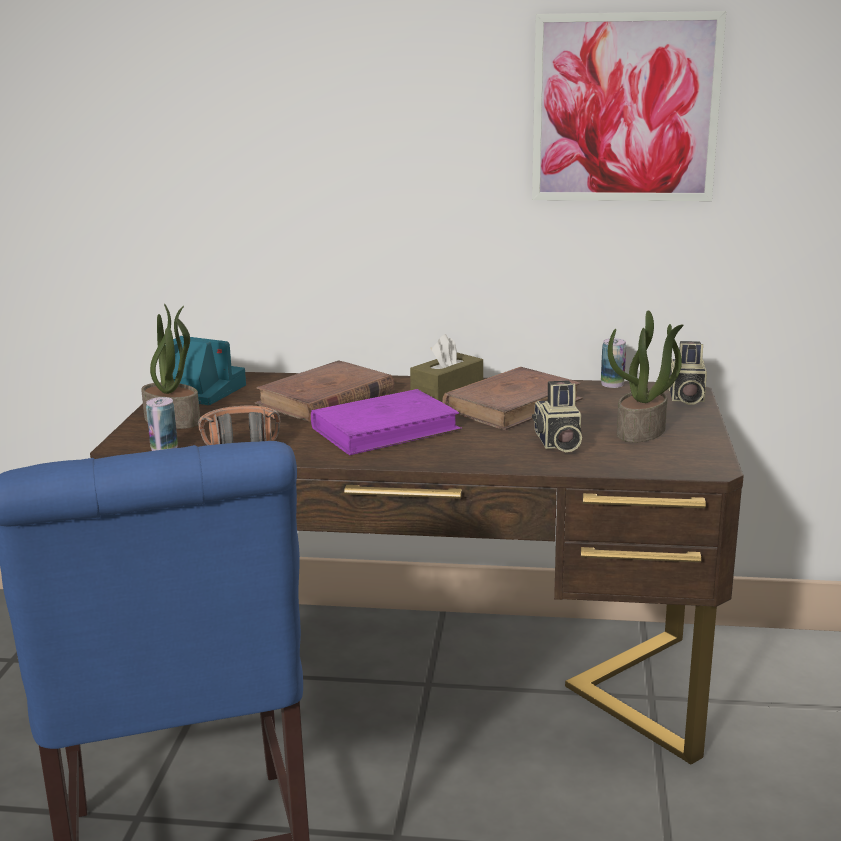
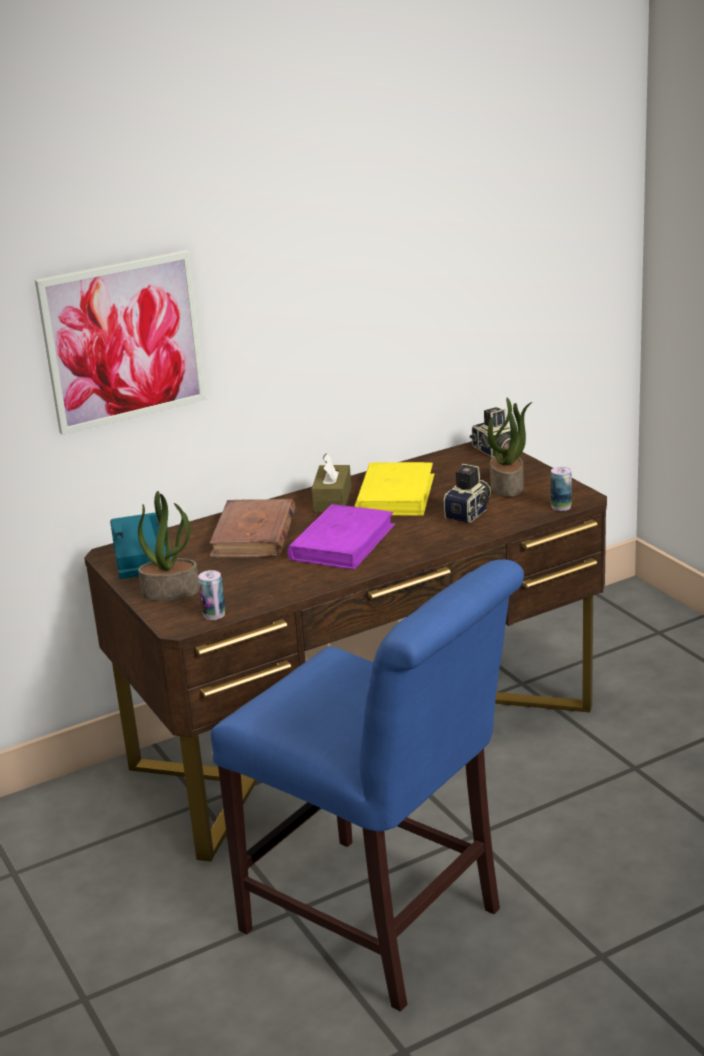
camera: 35 degrees left, 5 degrees up
(241, 441) = (257, 588): headphones -> none
(513, 405) = (395, 495): brown book -> yellow book
(557, 443) = (470, 512): camera -> camera turned 105 degrees counterclockwise
(612, 384) = (433, 456): can -> can (561, 506)
(625, 108) = (413, 241): picture -> picture (123, 341)

